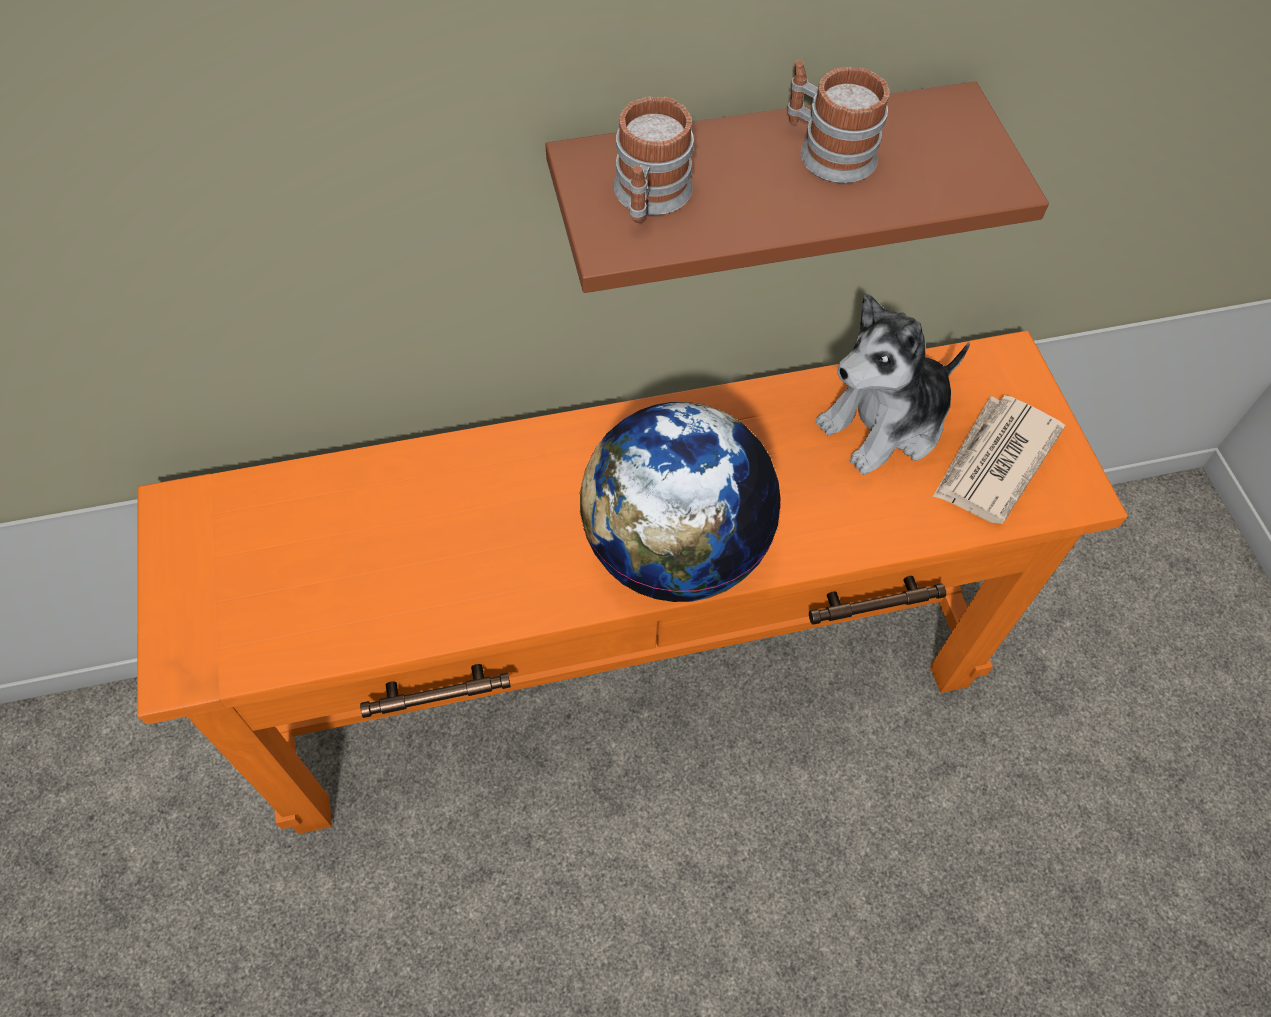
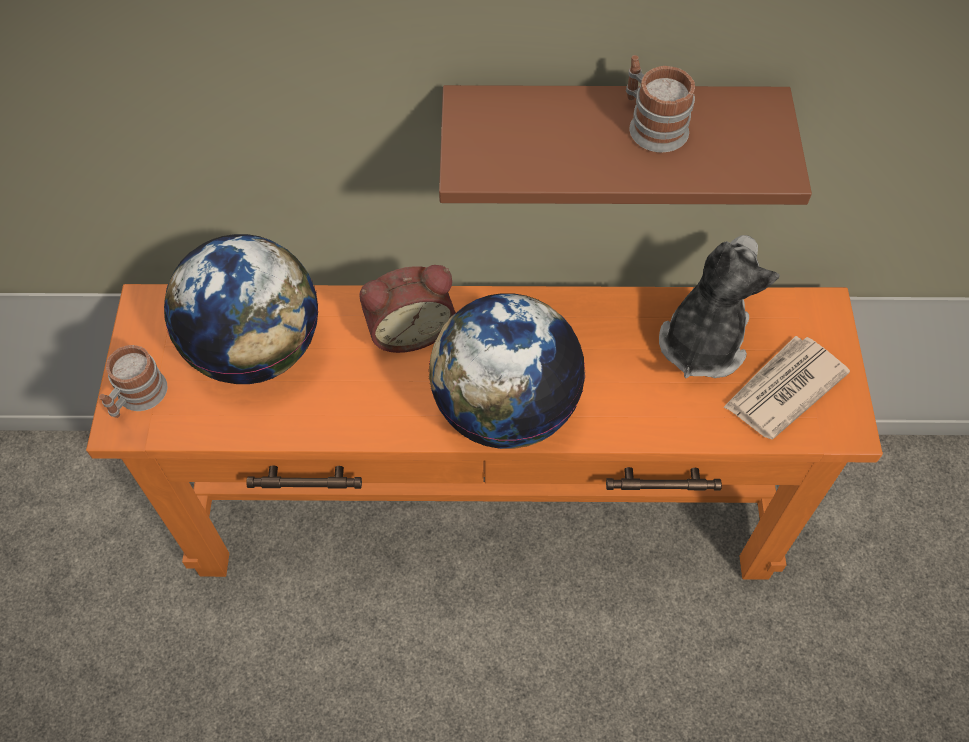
camera: 15 degrees right, 0 degrees up
(337, 538) = (256, 350): none -> globe
(528, 475) = (409, 329): none -> alarm clock
(649, 198) = (505, 140): mug -> mug (137, 397)
(885, 423) = (702, 342): plush toy -> plush toy turned 135 degrees clockwise

